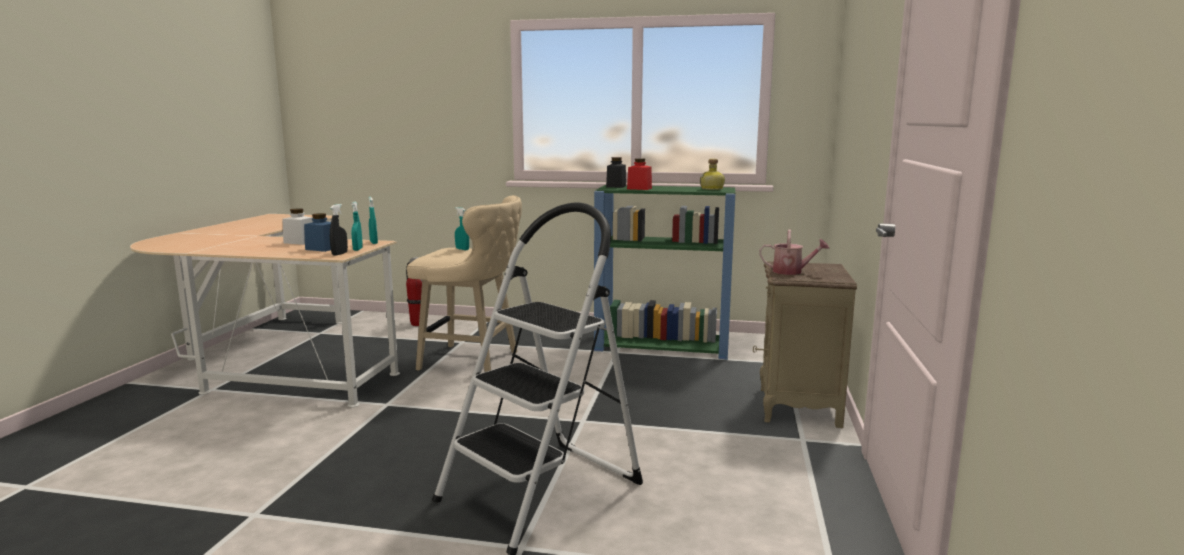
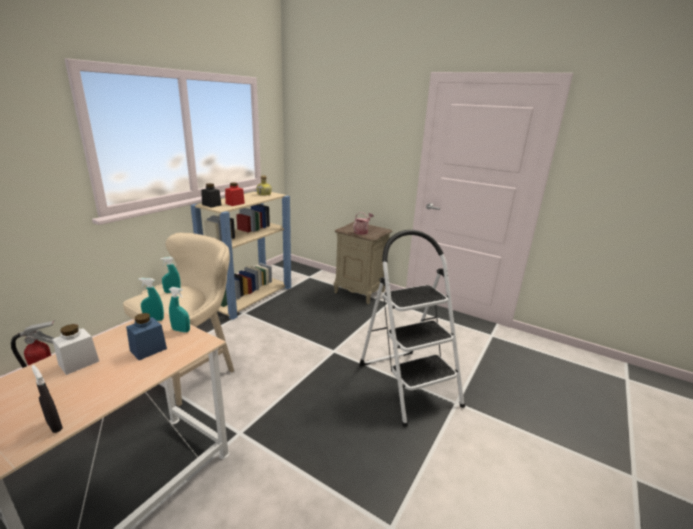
camera: 70 degrees left, 10 degrees up
(339, 254) = (193, 341): black spray bottle -> black spray bottle (54, 425)
(663, 345) = (250, 296): green bookcase -> beige bookcase

